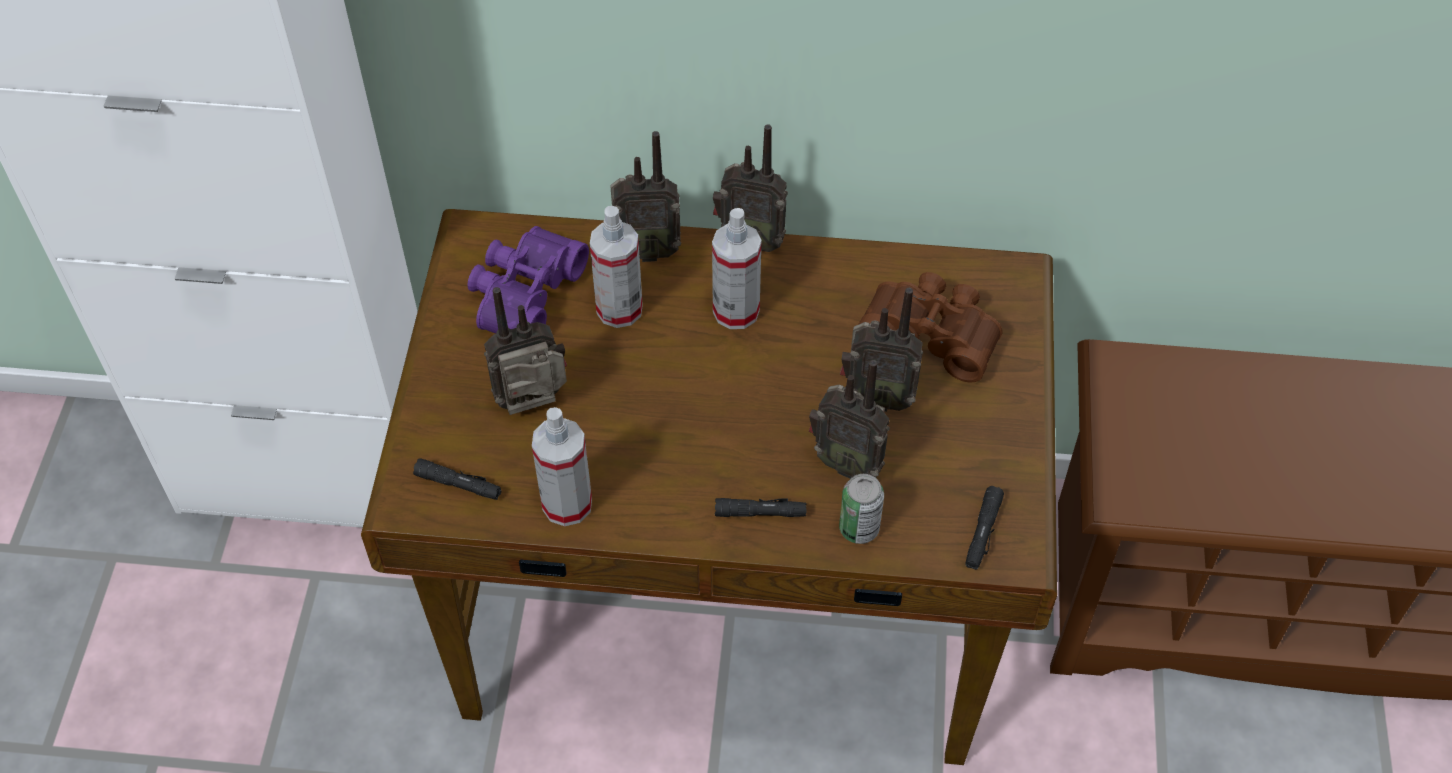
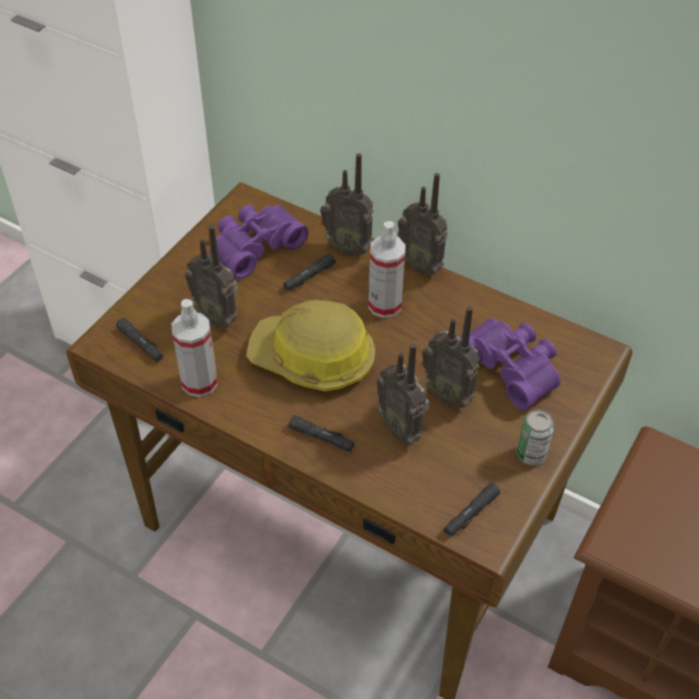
camera: 25 degrees right, 5 degrees down
(535, 408) = (218, 316): radio -> radio turned 150 degrees counterclockwise
(619, 309) = (309, 277): spray bottle -> black flashlight
(690, 416) = (313, 359): none -> hard hat
(859, 528) = (383, 475): can -> can (531, 454)
(932, 333) = (512, 367): brown binoculars -> purple binoculars

